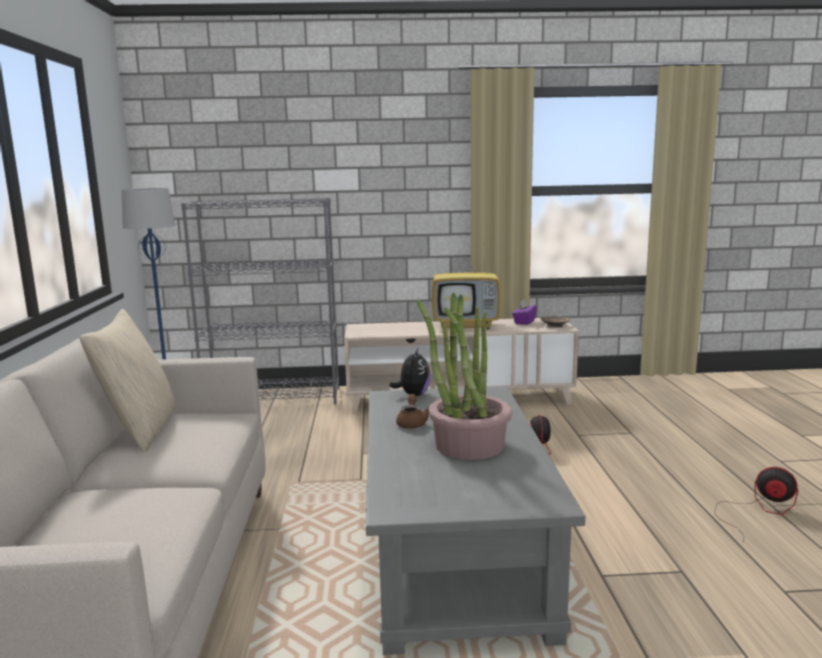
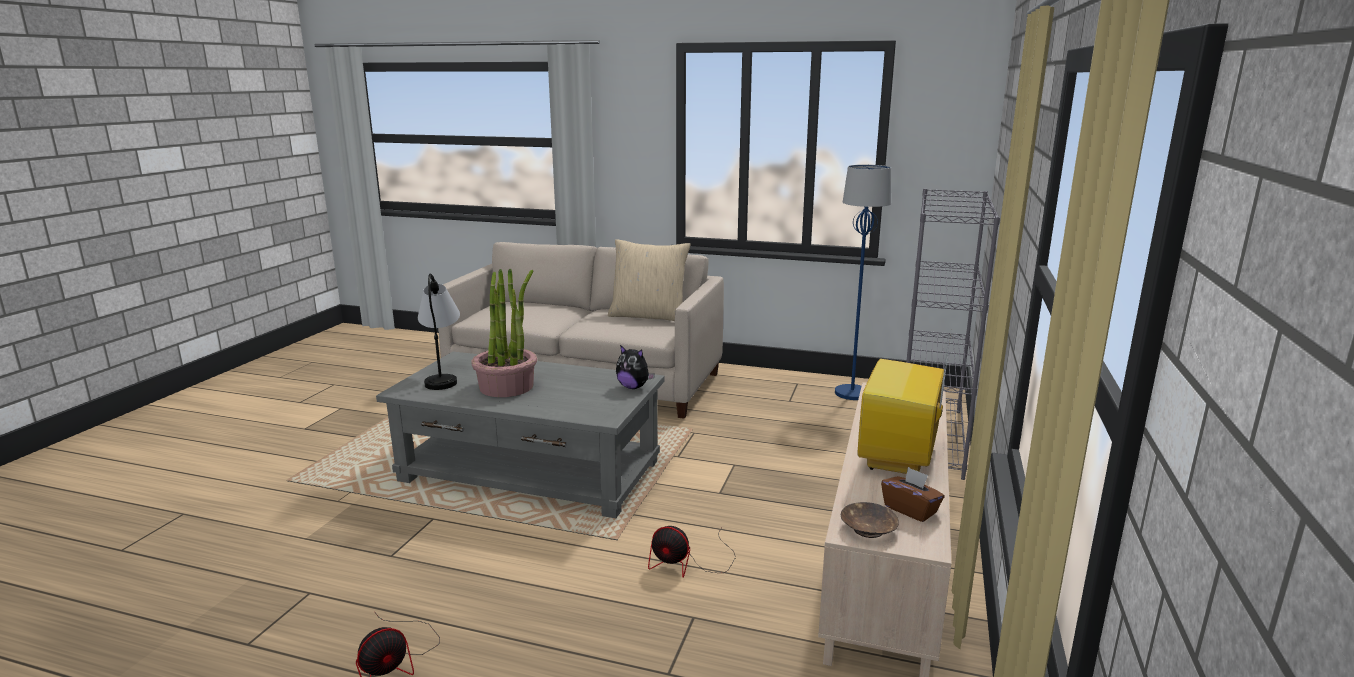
camera: 110 degrees right, 5 degrees up
(412, 423) = (570, 378): brown teapot -> none
(474, 492) = (443, 376): none -> table lamp
(524, 322) = (910, 510): purple tissue box -> brown tissue box

